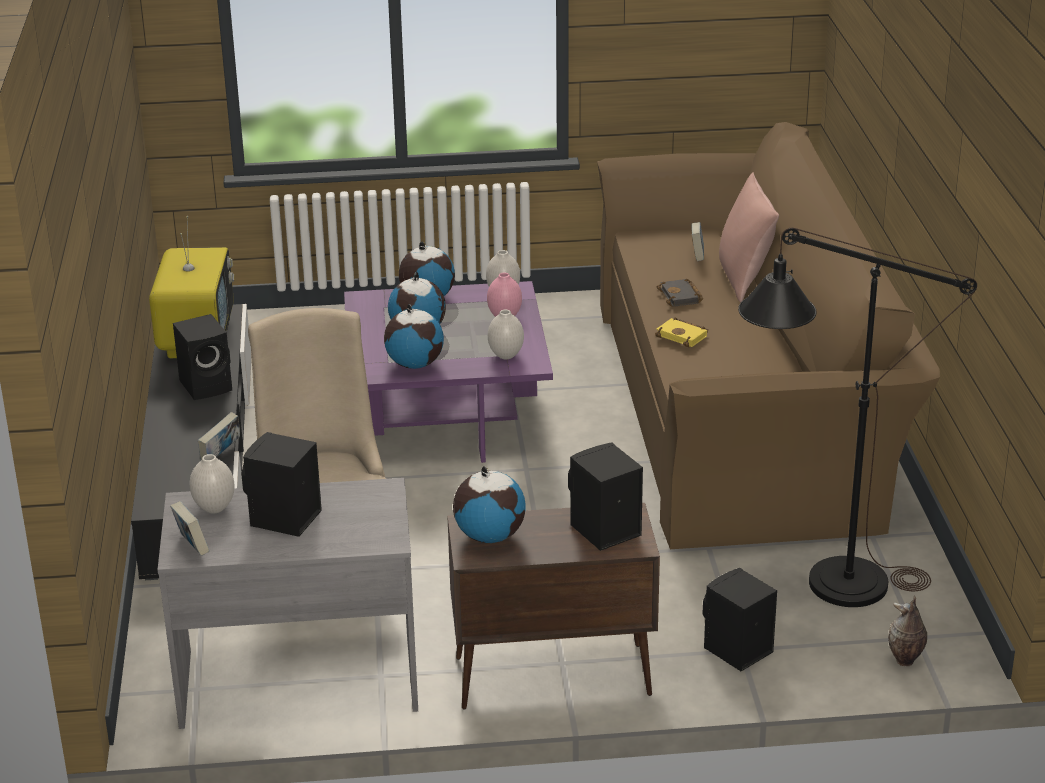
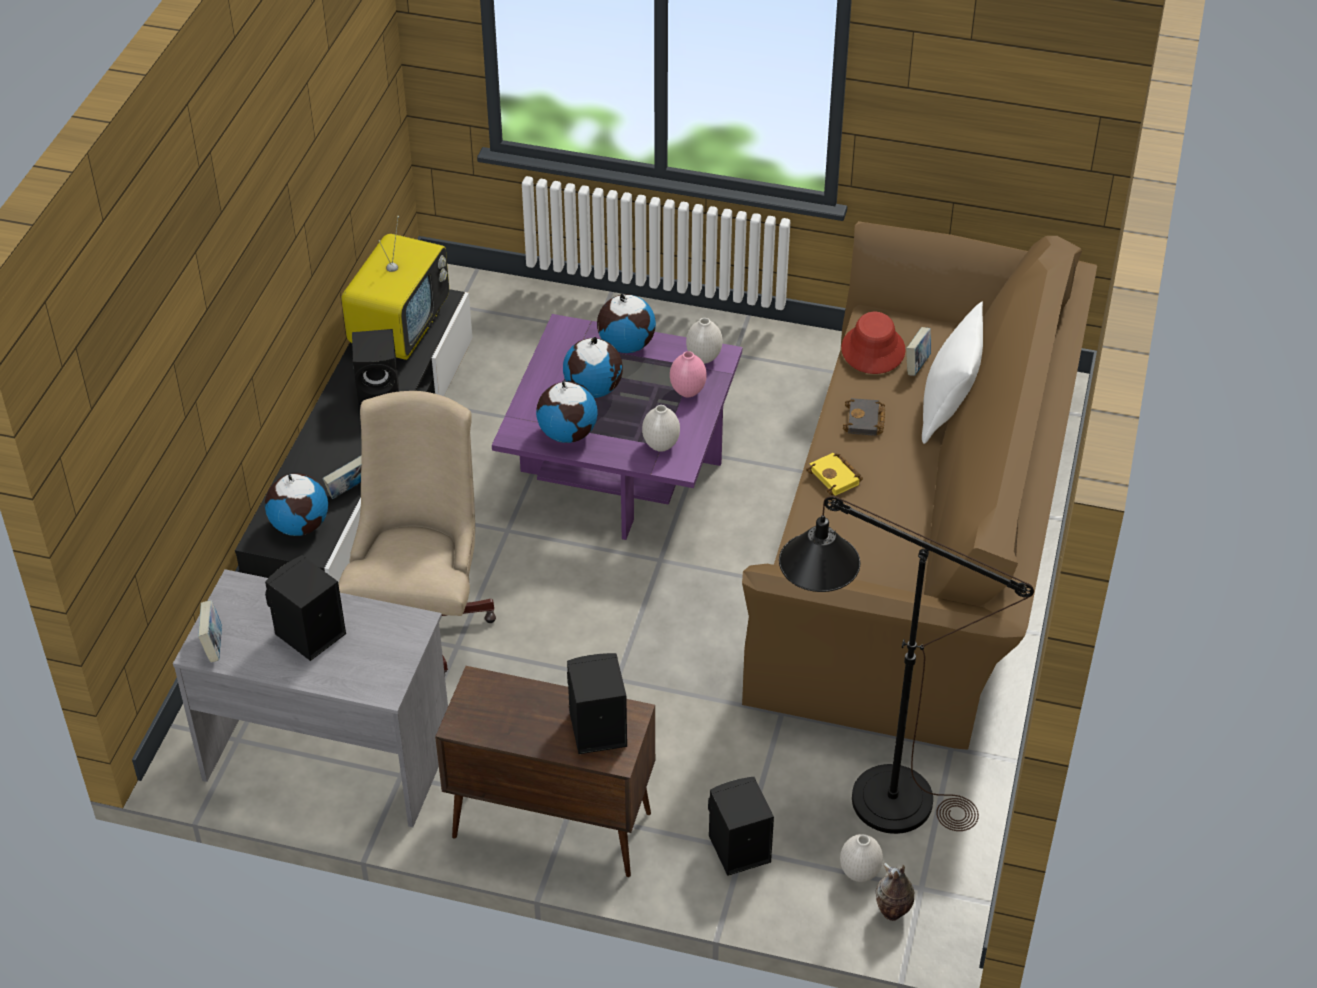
camera: 20 degrees right, 15 degrees up
(214, 508) = (256, 602): white vase -> white vase (859, 874)
(489, 536) = (489, 703): globe -> globe (300, 525)
(653, 254) = (872, 350): none -> red hat
(744, 279) = (948, 410): pink pillow -> white pillow

